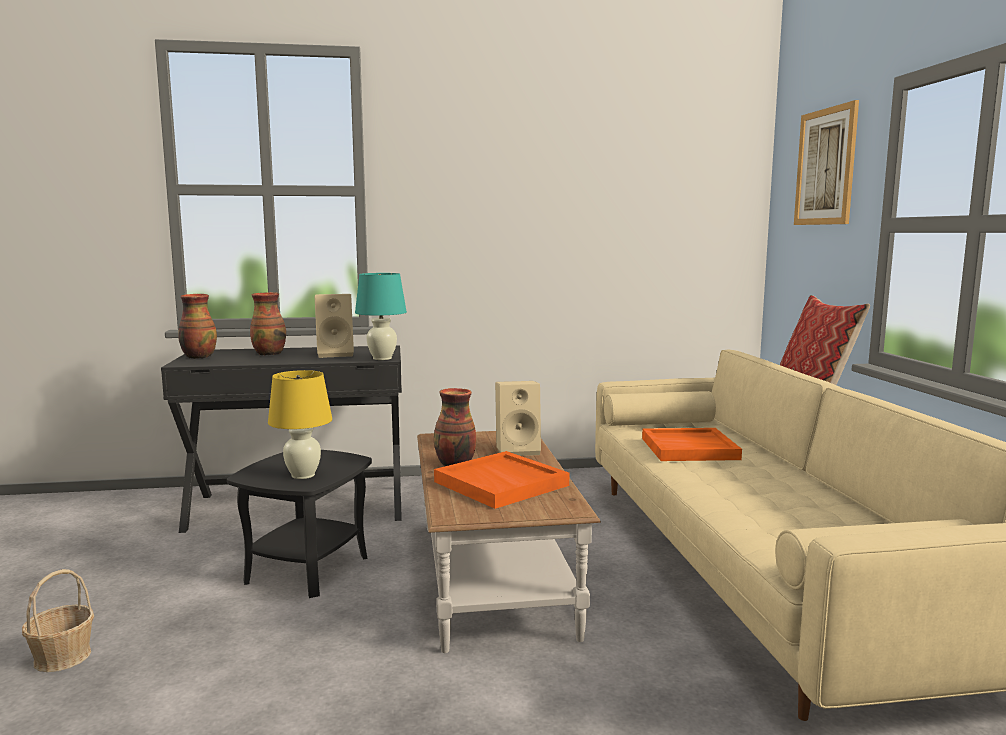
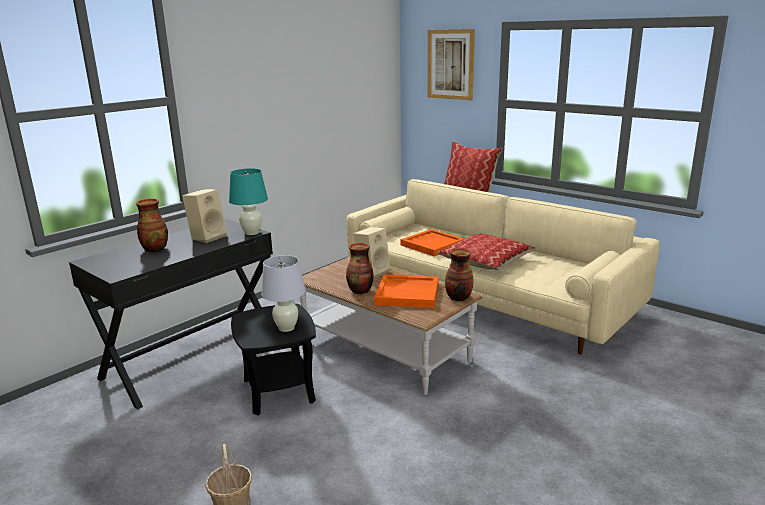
camera: 40 degrees left, 10 degrees up
(198, 357) = (105, 266): vase -> vase (458, 298)
(303, 475) = (286, 328): yellow table lamp -> white table lamp
(734, 487) = (486, 260): none -> pillow

